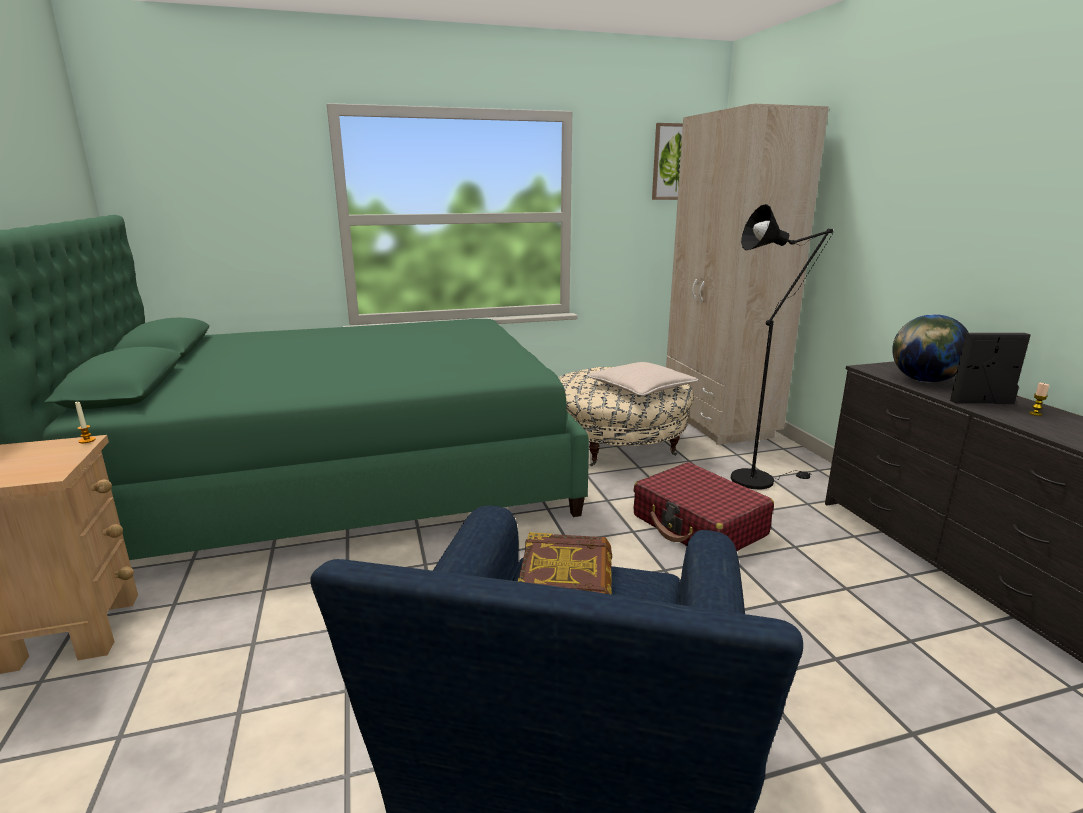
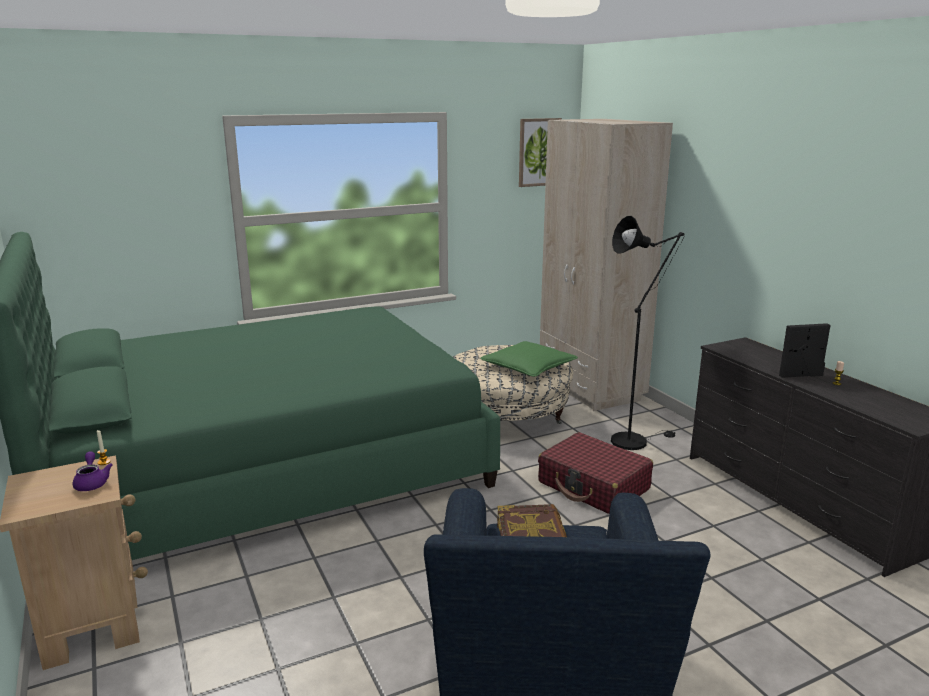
camera: 10 degrees left, 0 degrees up
(52, 460) = (92, 482): none -> purple teapot
(641, 387) = (528, 366): beige pillow -> green pillow
(923, 381) = (759, 357): globe -> none

